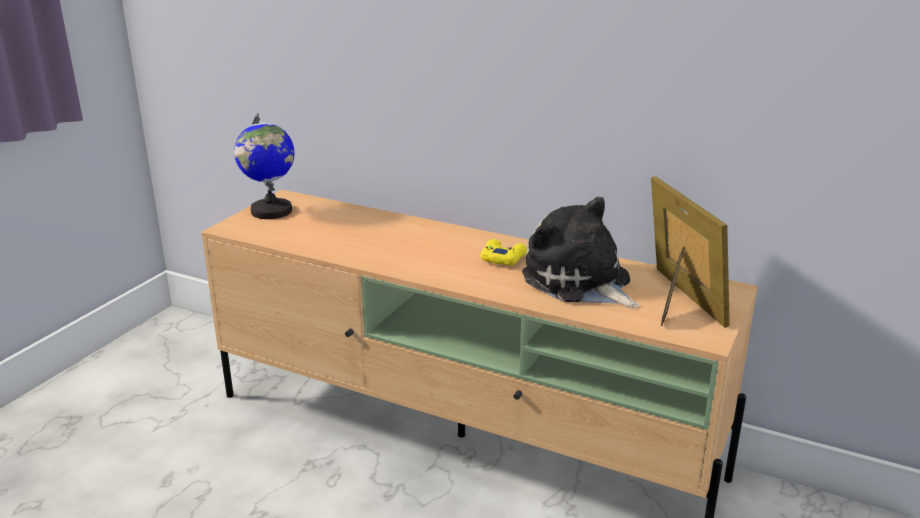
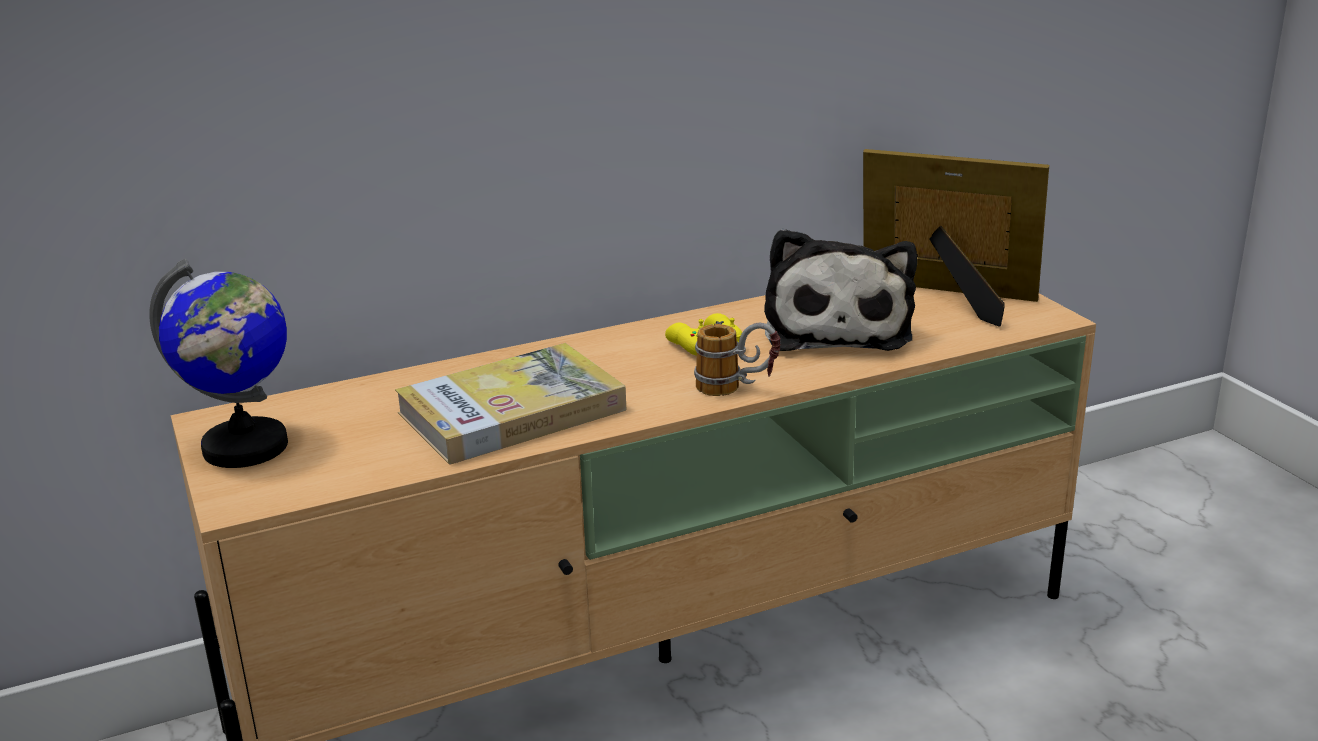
camera: 50 degrees left, 0 degrees up
(369, 244) = (512, 411): none -> book
(464, 283) = (737, 389): none -> mug
(580, 282) = (837, 328): plush toy -> plush toy turned 90 degrees counterclockwise

